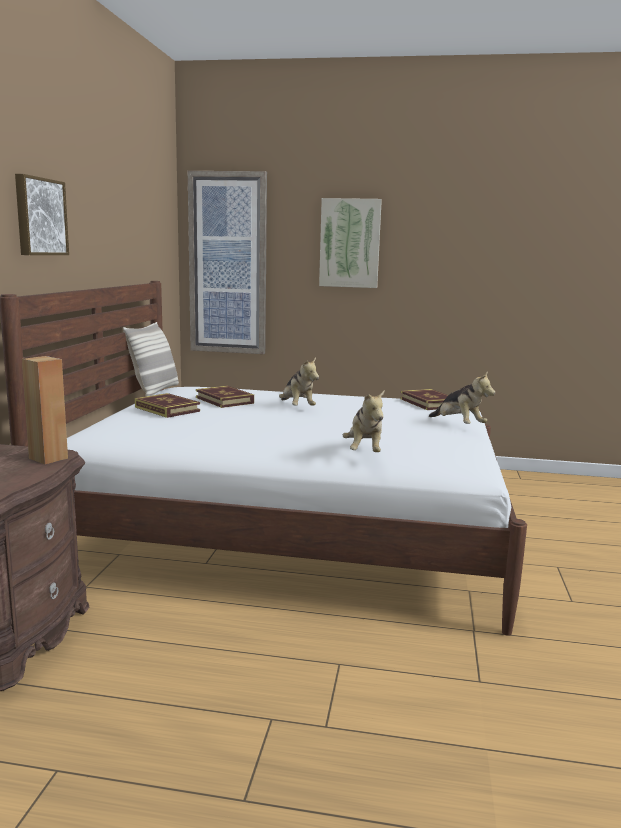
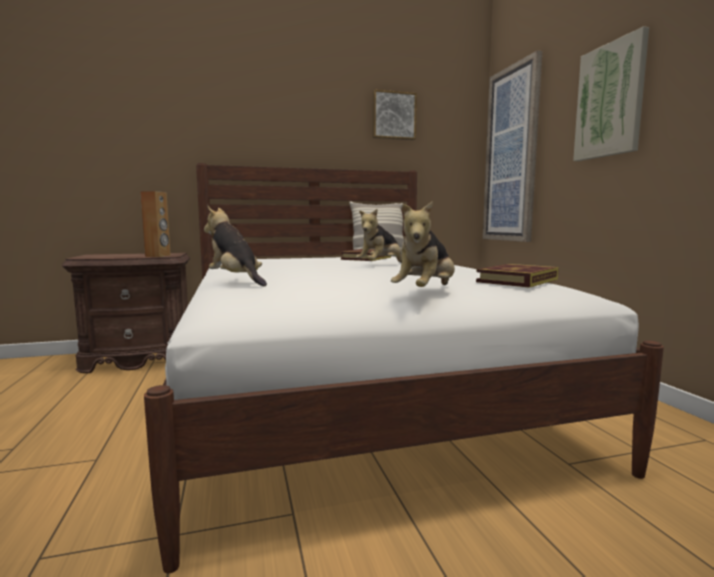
camera: 65 degrees right, 5 degrees down
(39, 217) = (261, 119): picture -> picture (393, 116)
(167, 409) = (315, 257): book -> none
(364, 451) = (236, 281): plush toy -> plush toy turned 75 degrees clockwise

